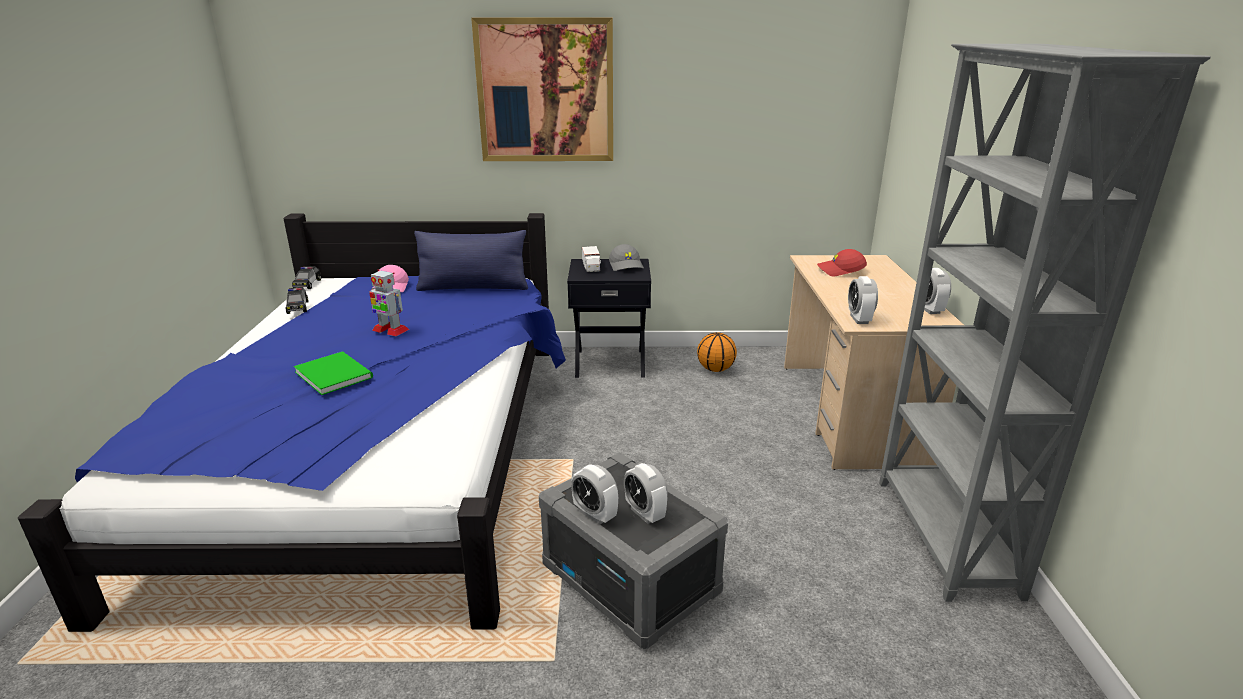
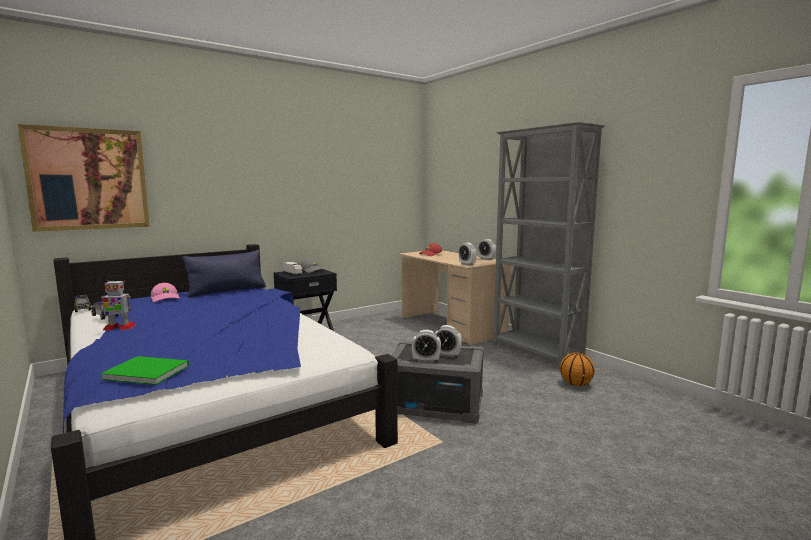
camera: 35 degrees left, 15 degrees down
(334, 373) = (208, 330): green book -> green book (146, 371)
(390, 330) = (208, 311): toy robot -> toy robot (119, 327)
(545, 91) = (254, 169): picture -> picture (88, 179)
(715, 369) = (369, 325): basketball -> basketball (576, 384)

